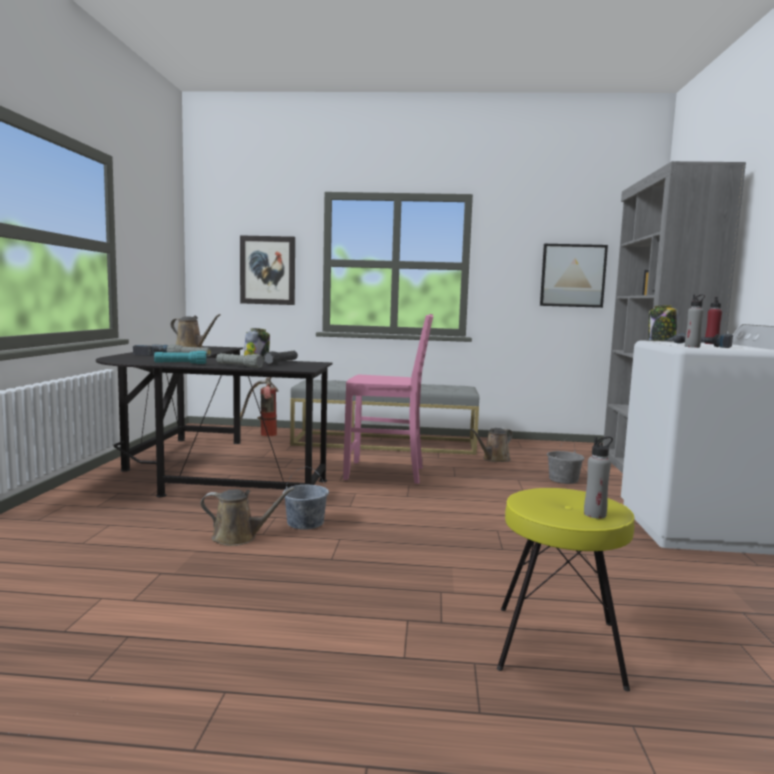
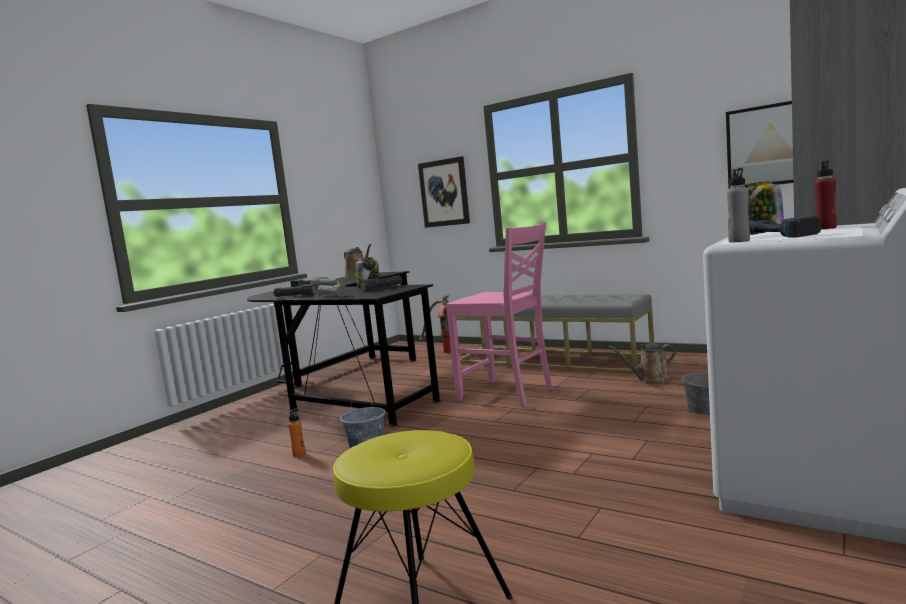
camera: 30 degrees right, 0 degrees up
(180, 364) = (295, 296): turquoise flashlight -> black flashlight
(239, 537) = (299, 454): brown watering can -> orange bottle
(595, 514) = (394, 468): grey bottle -> none

